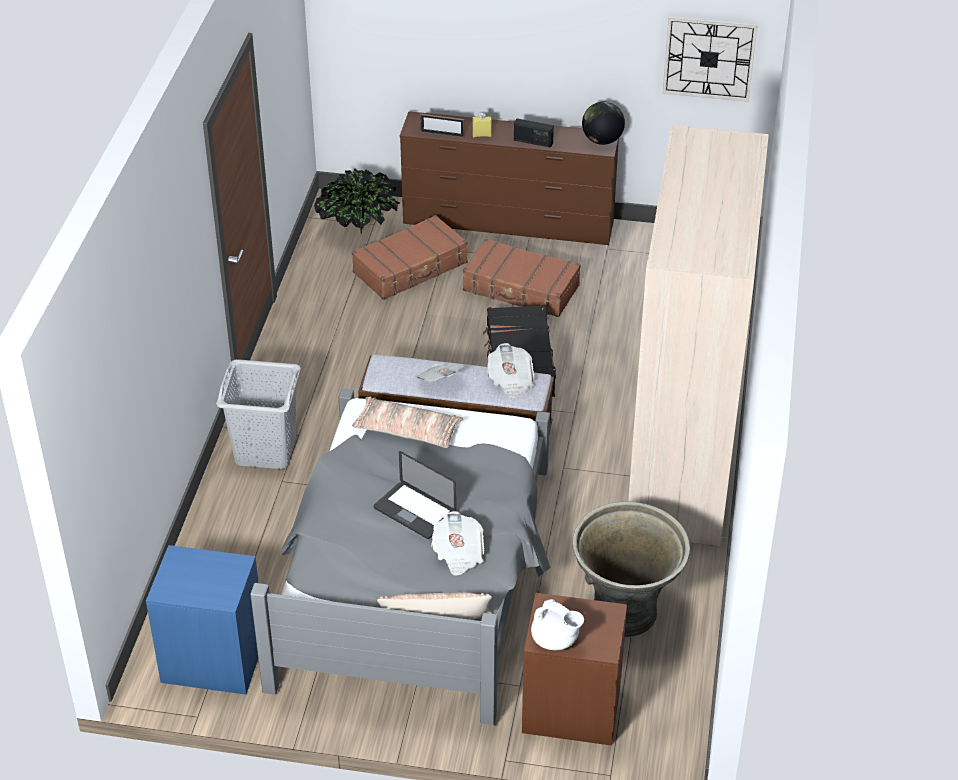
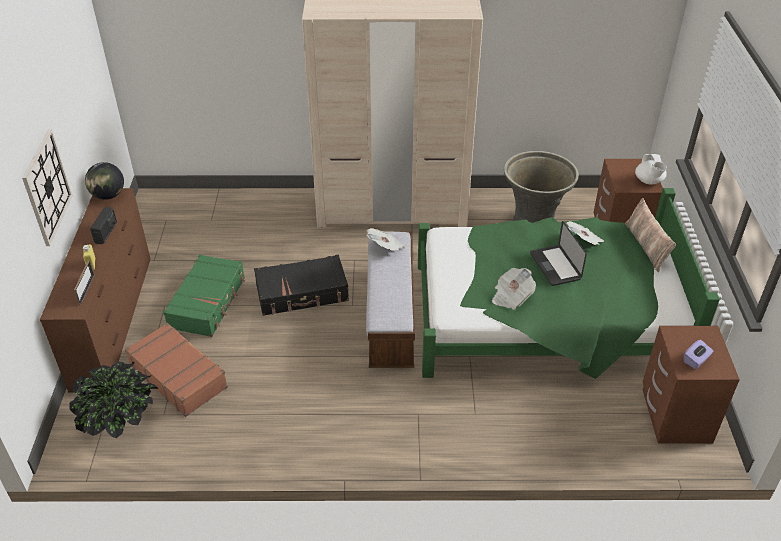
camera: 100 degrees left, 0 degrees up
(188, 570) = (696, 360): none -> purple tissue box
(213, 660) = (674, 416): blue nightstand -> brown nightstand
(265, 449) = (441, 433): grey laundry basket -> none
(407, 431) = (467, 286): pillow -> none
(414, 511) = (555, 266): laptop -> laptop turned 135 degrees clockwise
(415, 576) = (544, 319): grey bed -> green bed
(440, 381) = (395, 284): newspaper -> newspaper (511, 297)
(521, 289) = (208, 302): brown suitcase -> green suitcase
(555, 640) = (649, 181): white teapot -> white teapot turned 150 degrees clockwise
(709, 58) = (92, 83): wall clock -> wall clock (47, 187)

